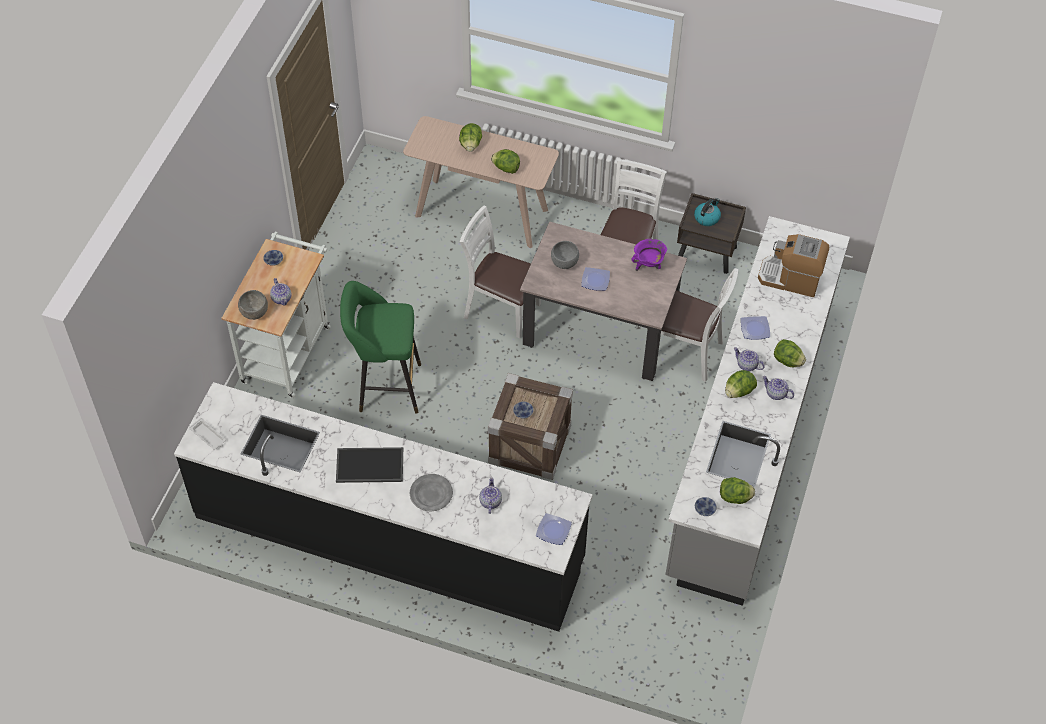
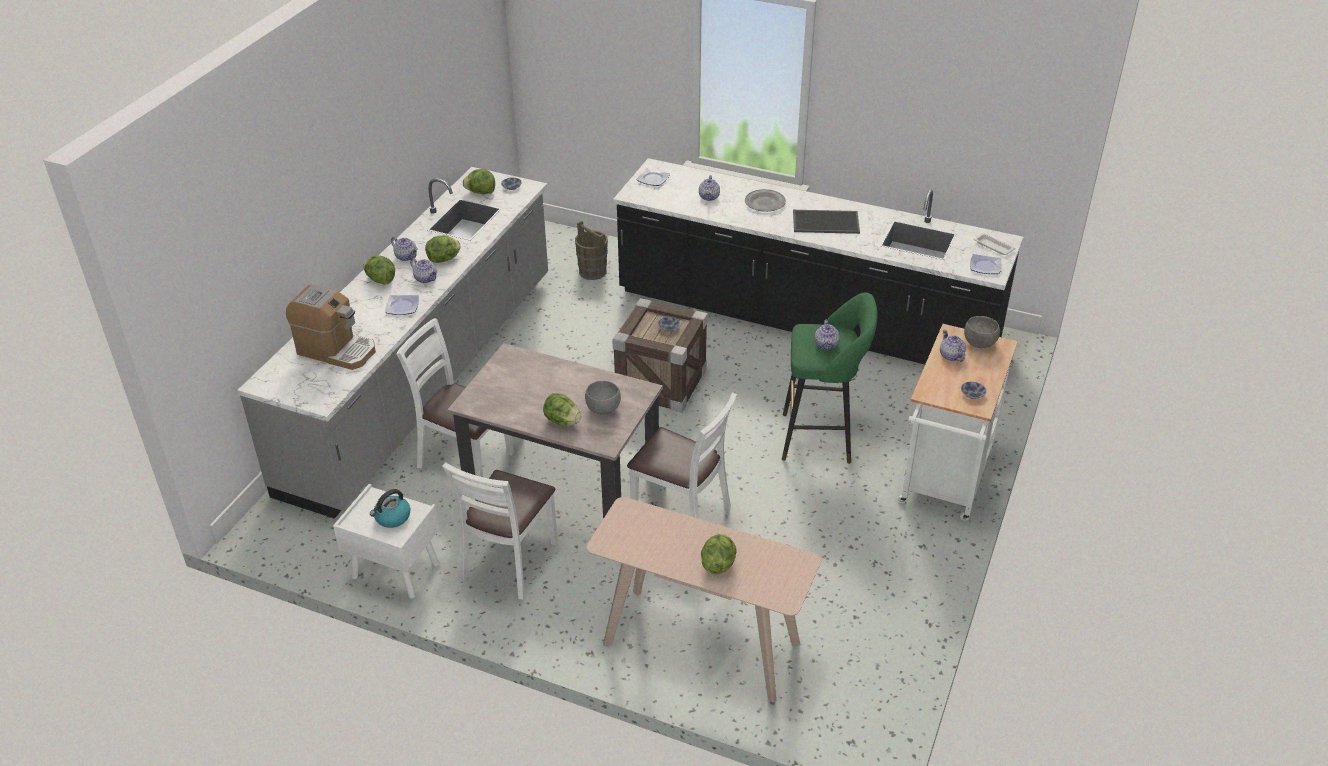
camera: 175 degrees left, 15 degrees down
(383, 321) = (826, 345): none -> teapot
(506, 168) = (667, 527): lettuce -> lettuce (562, 421)
(595, 280) = (569, 390): plate -> plate (985, 267)
(620, 603) = (592, 271): none -> brown bucket
(648, 265) = (498, 402): purple cooking pot -> none
(707, 253) = (394, 571): brown nightstand -> white nightstand

